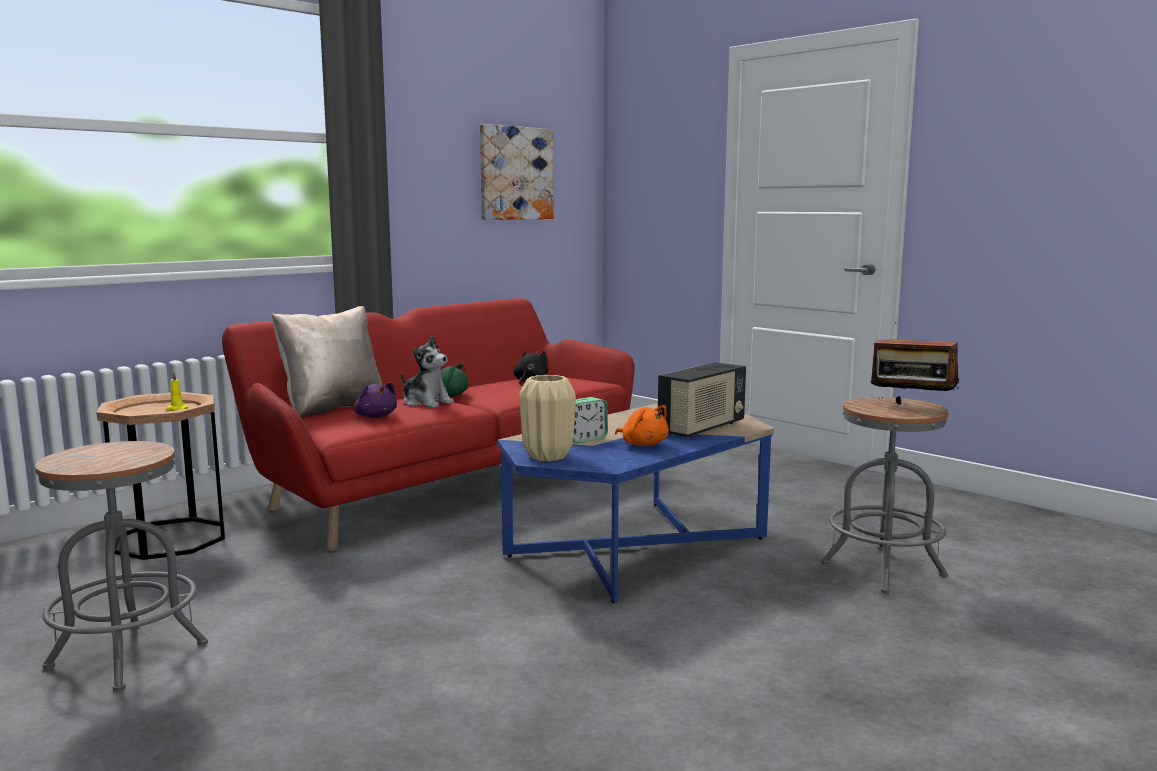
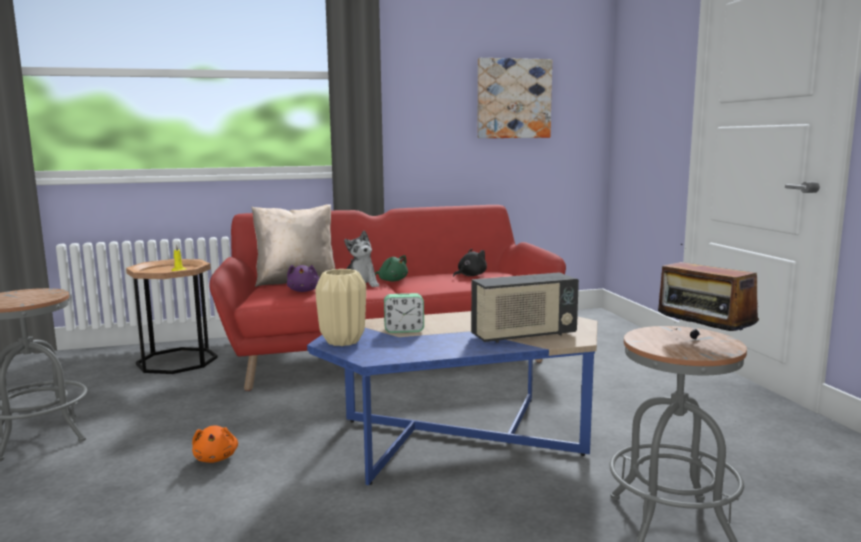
camera: 30 degrees right, 0 degrees up
(643, 444) = (440, 343): orange plush toy -> orange plush toy (216, 458)

